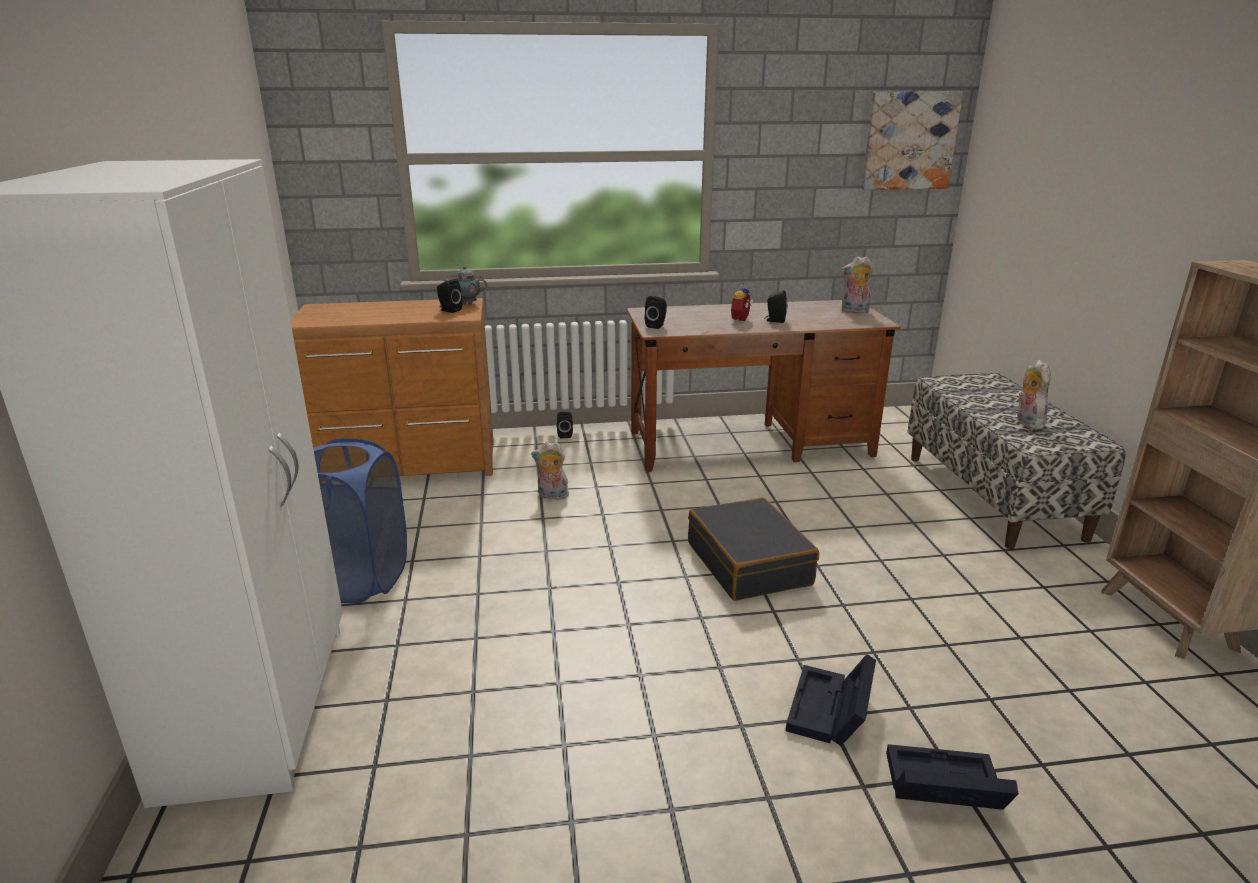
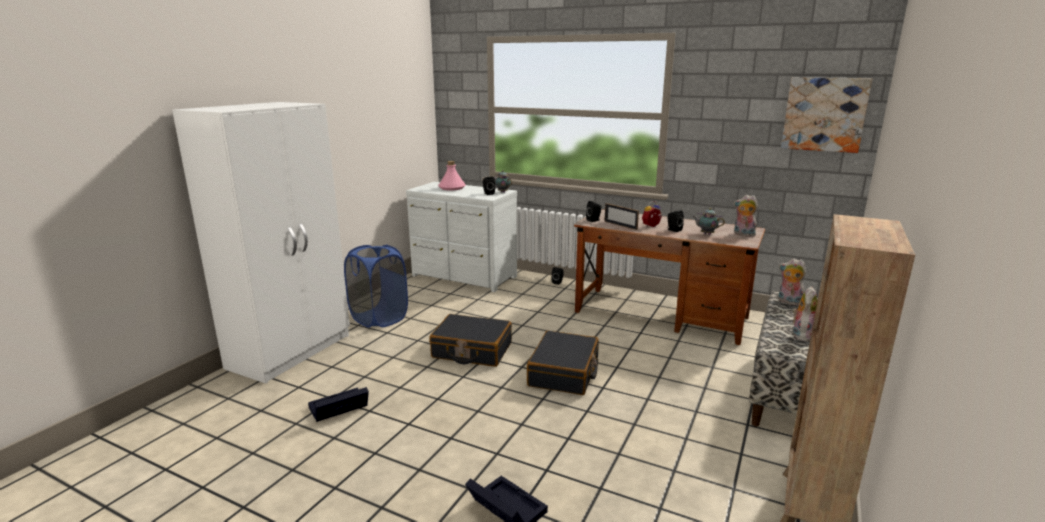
camera: 35 degrees right, 5 degrees down
(364, 310) = (451, 188): none -> pink bottle
(409, 464) = (463, 277): brown dresser -> white dresser
(552, 496) = (509, 309): plush toy -> plush toy (788, 302)
(585, 578) = (472, 350): none -> black suitcase
(703, 326) = (620, 225): none -> picture frame
(817, 318) = (706, 234): none -> teapot
(830, 712) = (501, 452): black storage box -> black storage box (338, 409)

